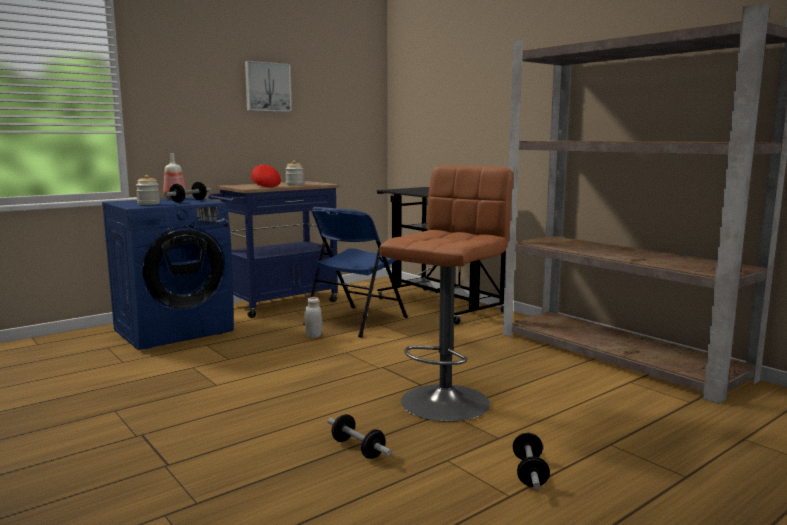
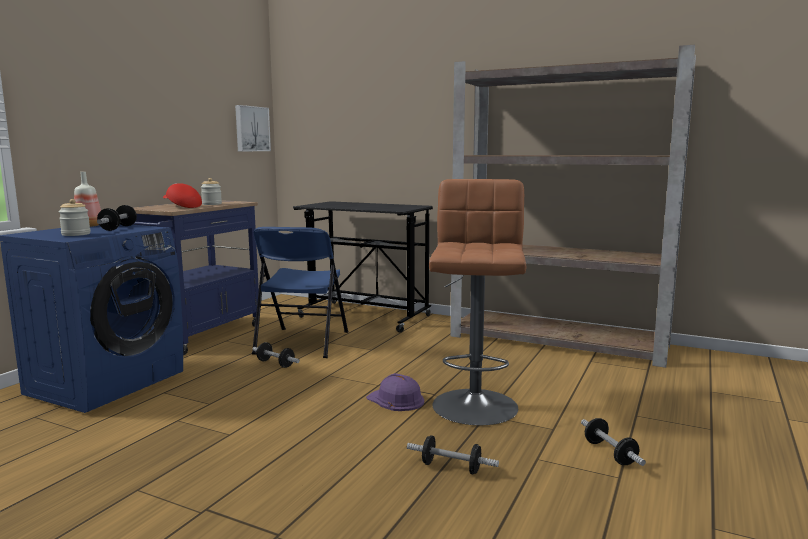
camera: 25 degrees left, 0 degrees up
(267, 87) = (165, 96): picture -> picture (251, 129)
(313, 336) = (275, 364): white jar -> dumbbell
(379, 383) = (396, 400): none -> purple hard hat

